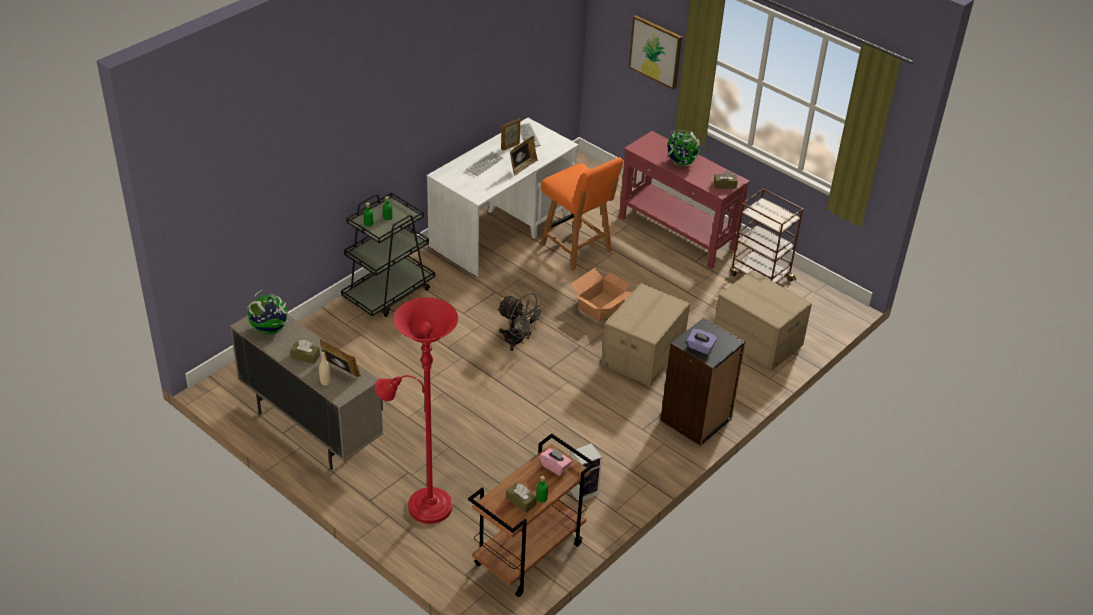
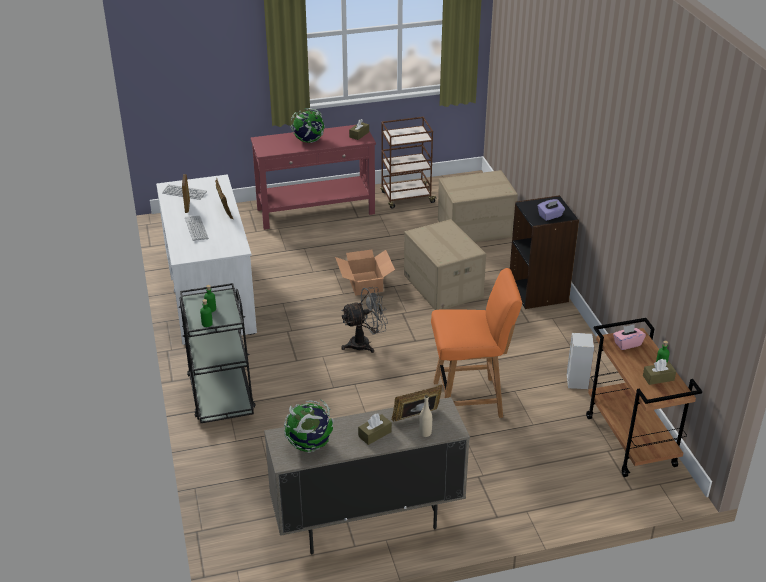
camera: 55 degrees left, 5 degrees down
(424, 505) = (528, 482): red floor lamp -> none
(577, 249) = (280, 266): orange chair -> orange chair (470, 399)
(655, 51) = (224, 63): picture -> none

